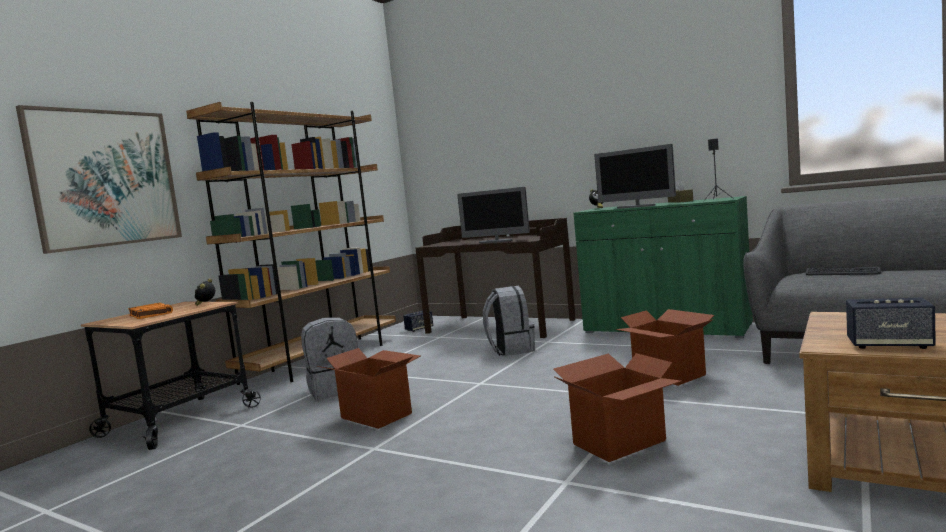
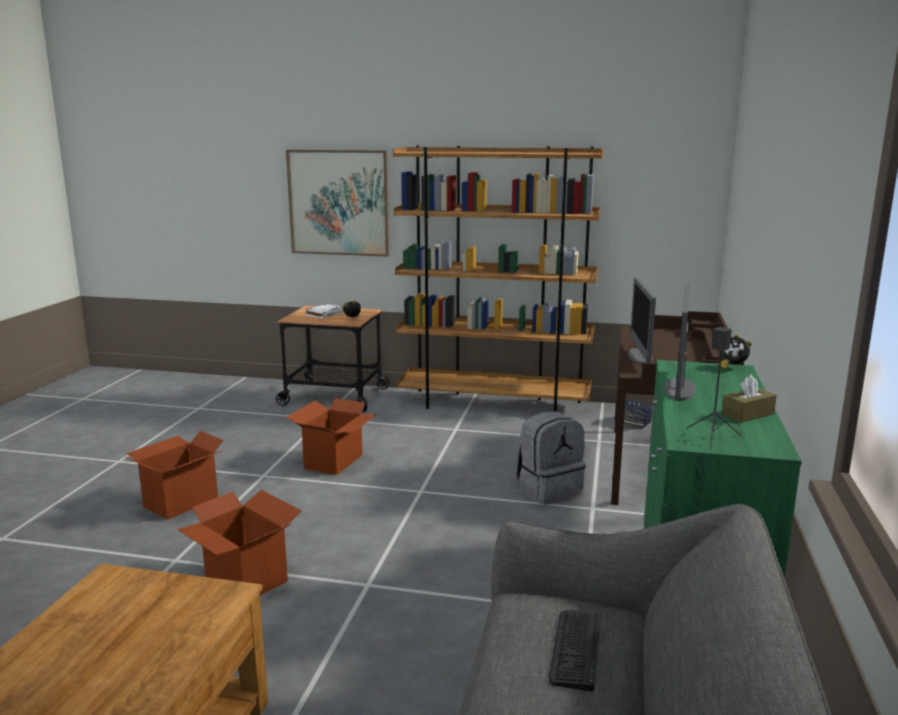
camera: 70 degrees right, 10 degrees up
(150, 314) = (324, 314): orange book -> white book
(335, 390) = (403, 431): grey backpack -> none
(668, 375) = (450, 601): cardboard box -> cardboard box (180, 502)
(889, 345) = (84, 606): speaker -> none

